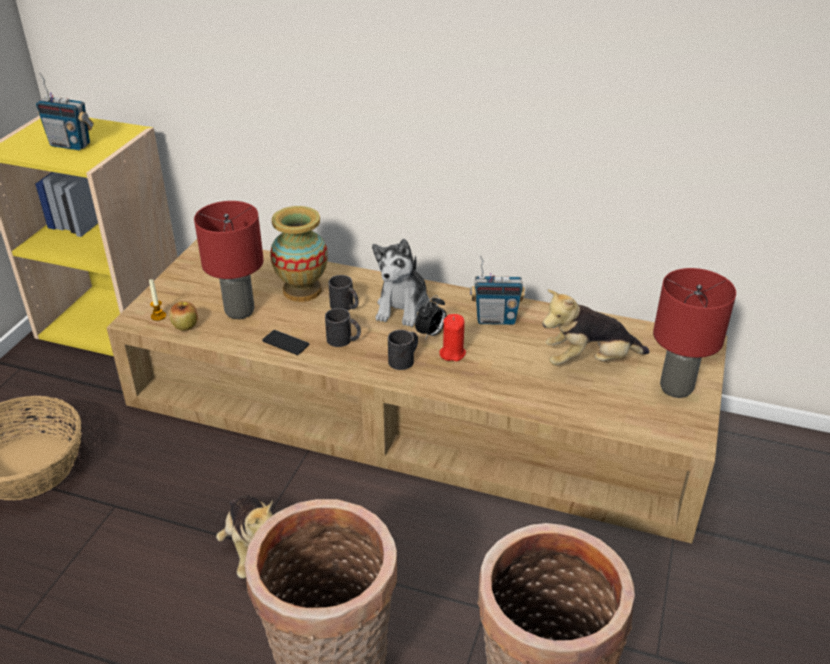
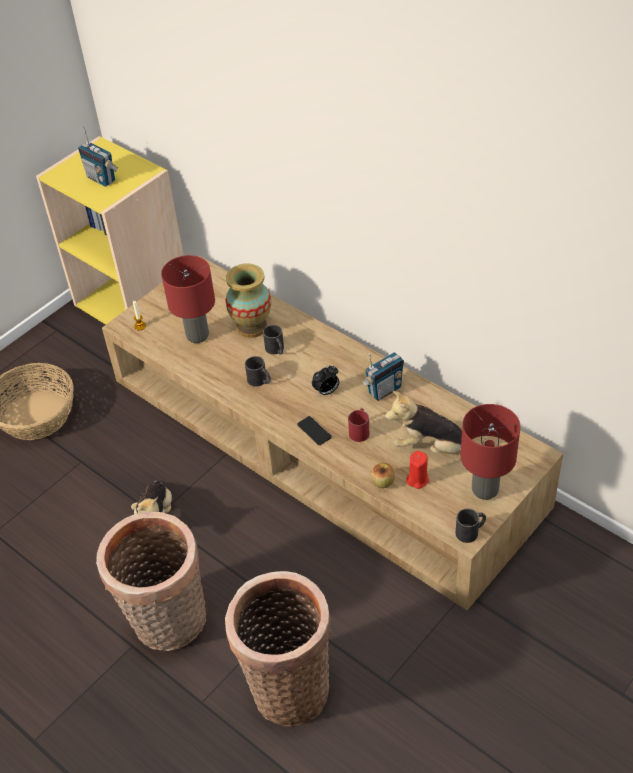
camera: 25 degrees right, 10 degrees up
(185, 326) = (155, 340): apple -> apple (383, 482)
(285, 343) = (217, 373): phone -> phone (314, 431)
(403, 307) = (319, 361): plush toy -> none
(404, 359) = (295, 409): black mug -> black mug (471, 531)
(452, 353) = (333, 413): red candle -> red candle (417, 479)
(495, 363) = (360, 430): none -> red mug
(496, 319) = (384, 390): radio -> radio turned 60 degrees counterclockwise

